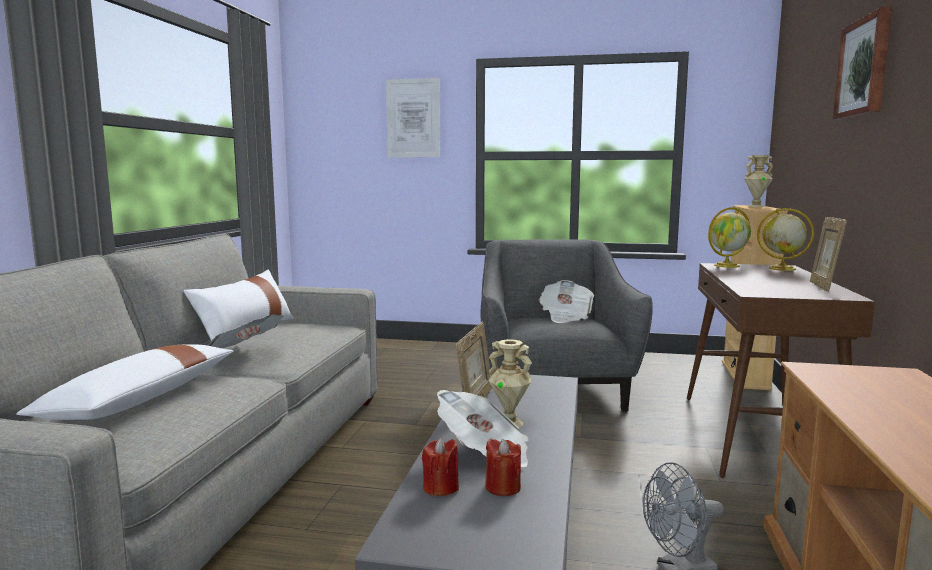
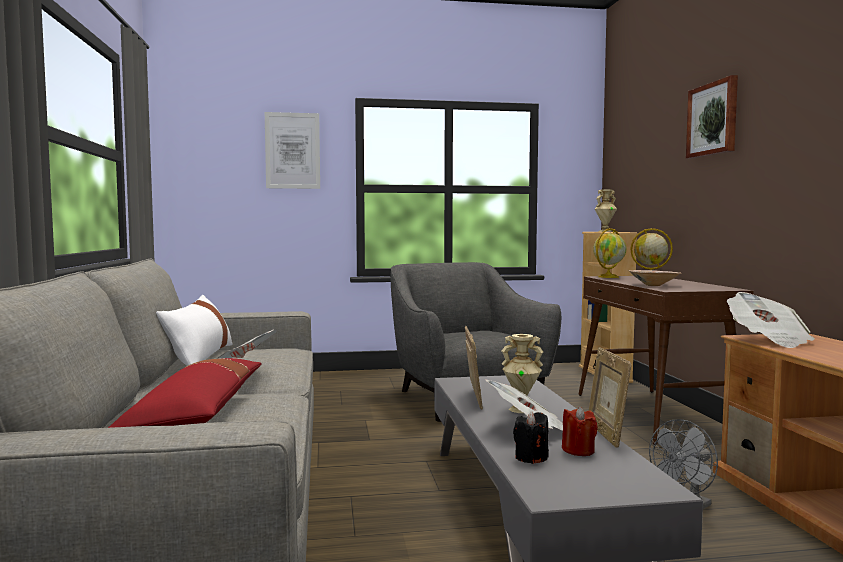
camera: 20 degrees left, 5 degrees down
(140, 400) = (195, 416): white pillow -> red pillow
(440, 488) = (531, 458): red candle -> black candle
(565, 317) = (476, 330): newspaper -> newspaper (768, 340)
(752, 284) = (654, 285): none -> beige bowl
(823, 287) = (704, 285): picture frame -> picture frame (606, 434)

